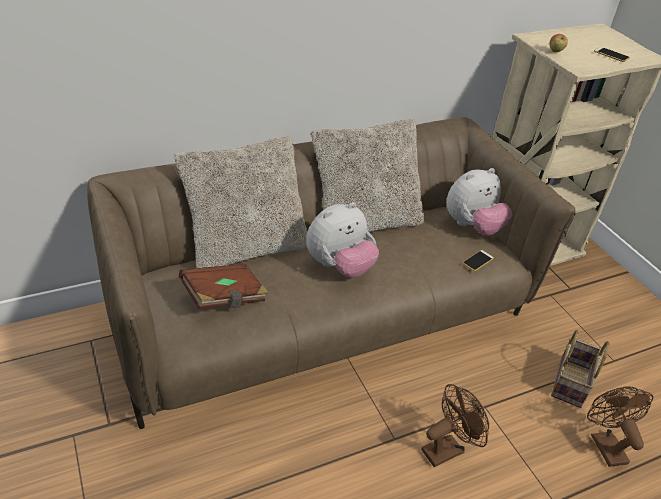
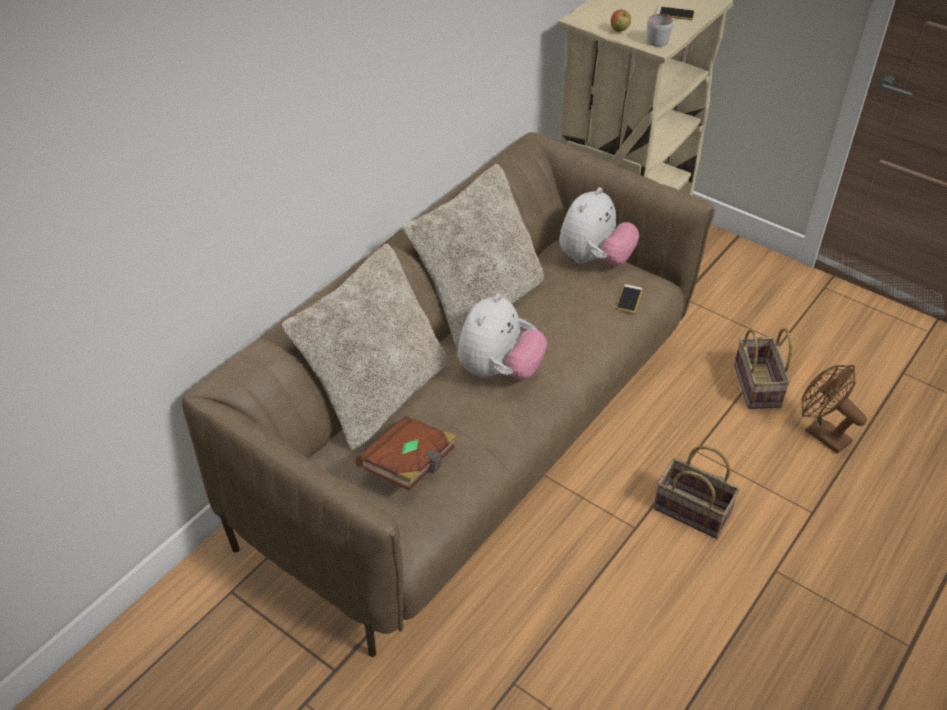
camera: 25 degrees left, 5 degrees up
(447, 448) = (689, 511): brown fan -> basket
(584, 65) = (659, 39): none -> grey mug

